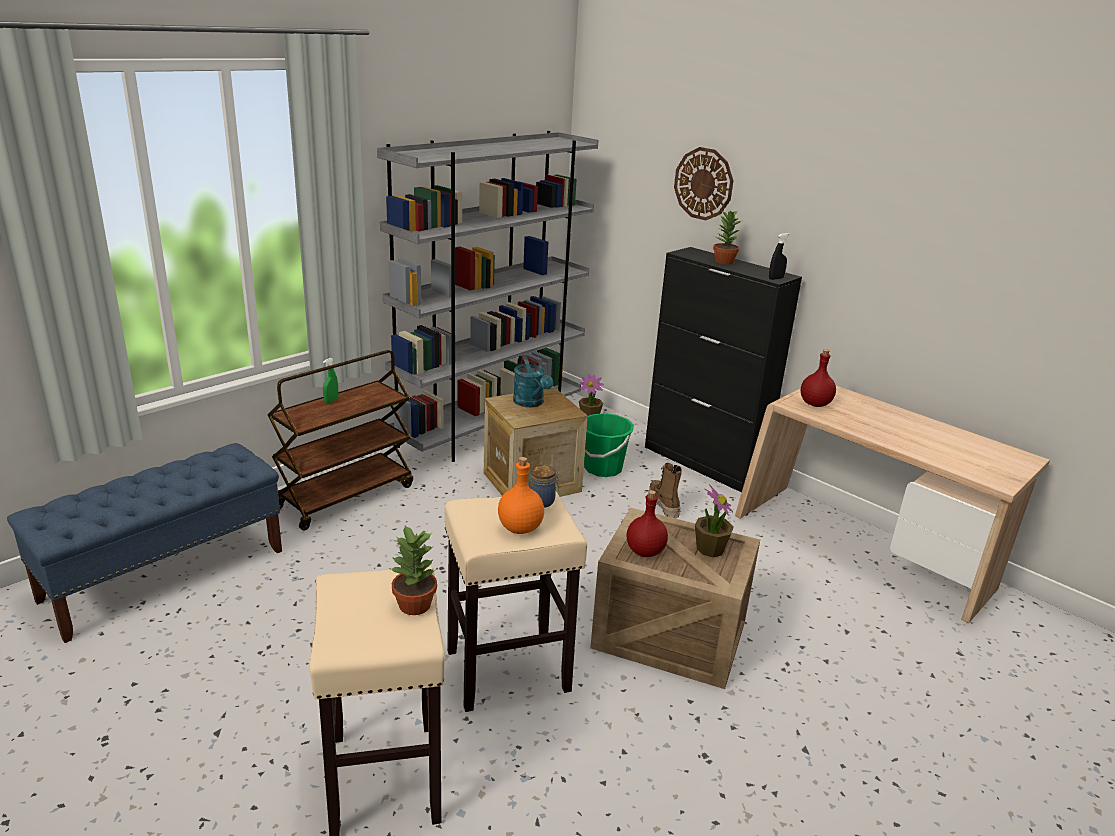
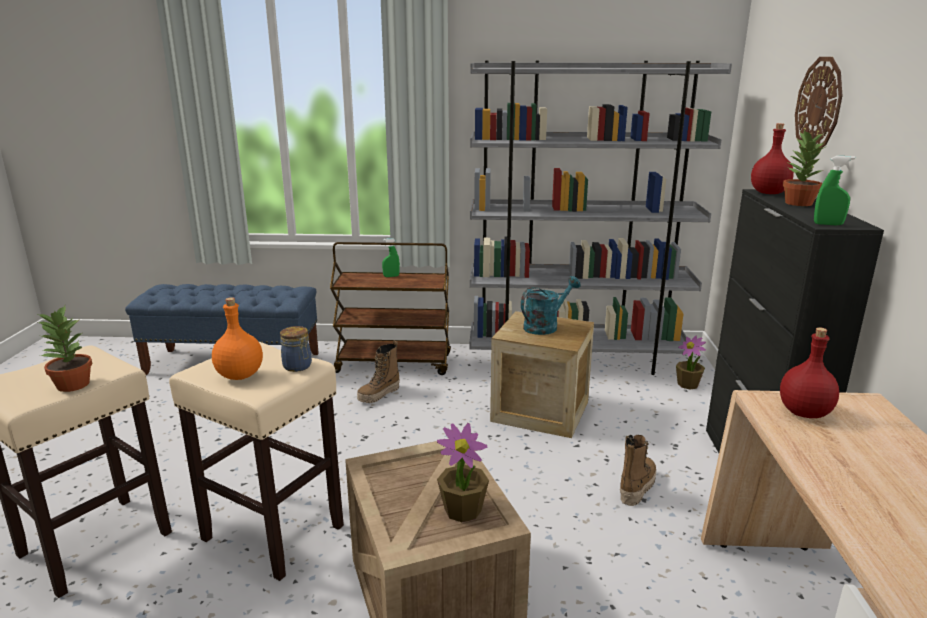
camera: 50 degrees right, 5 degrees down
(386, 530) = (379, 395): none -> boot
(531, 403) = (545, 326): turquoise watering can -> turquoise watering can turned 150 degrees counterclockwise
(603, 468) = (626, 429): green bucket -> none
(644, 552) = (399, 475): red bottle -> red bottle (768, 193)
(776, 278) = (828, 224): black spray bottle -> green spray bottle

